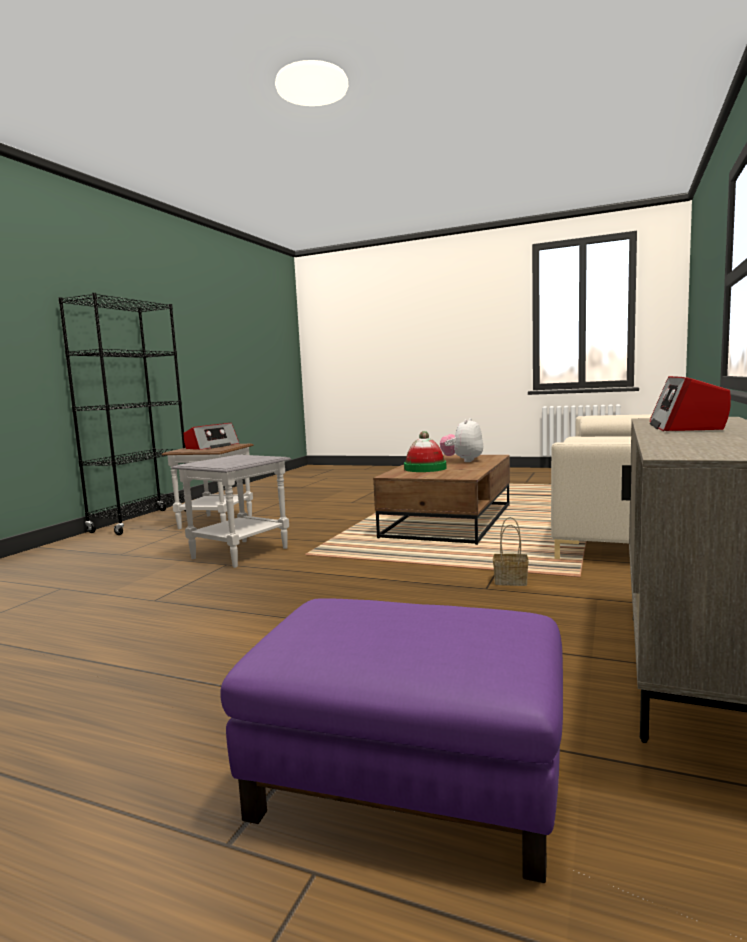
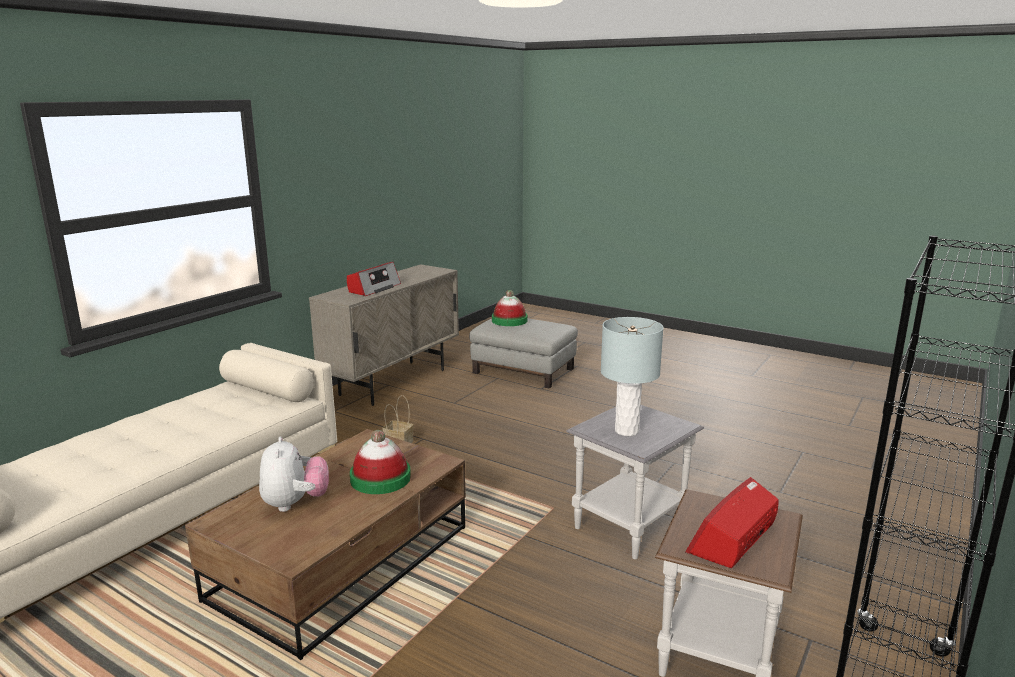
camera: 170 degrees left, 10 degrees up
(241, 459) = (627, 431): none -> grey table lamp
(406, 779) = (524, 371): purple ottoman -> grey ottoman
(452, 626) = (509, 320): none -> hat
(463, 461) = (295, 503): plush toy -> plush toy turned 45 degrees counterclockwise

